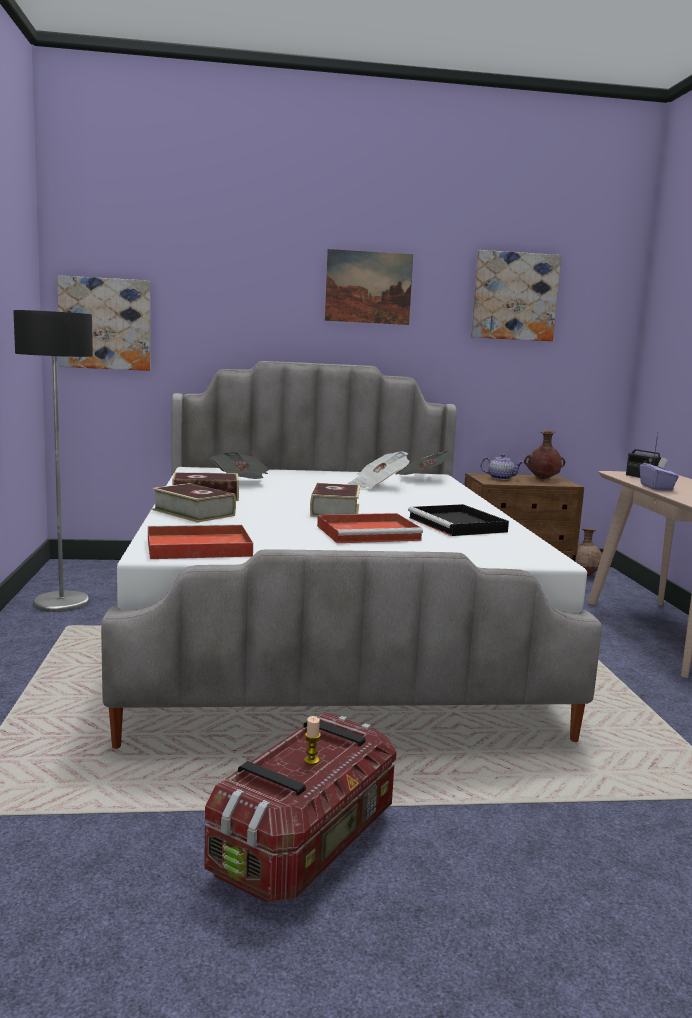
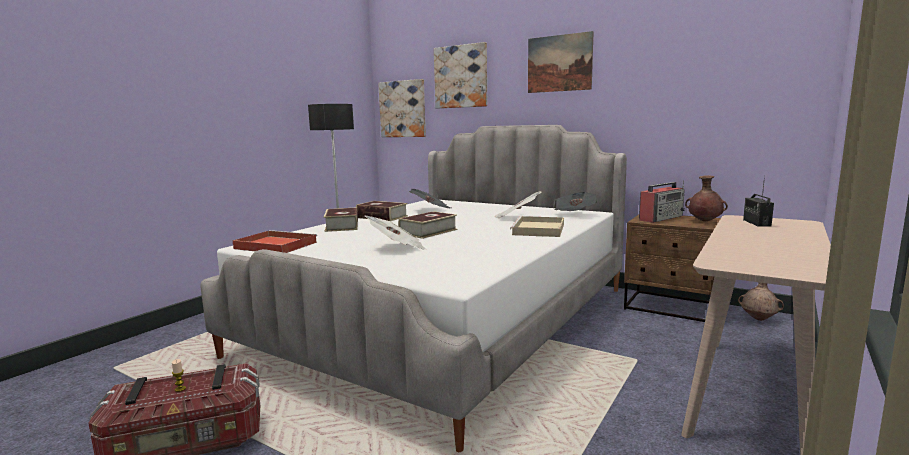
camera: 40 degrees right, 0 degrees up
(370, 533) = (397, 248): red tray -> newspaper
(443, 498) = (539, 230): none -> beige tray
(458, 525) = (480, 250): black tray -> none
(500, 478) = (661, 218): teapot -> radio
(514, 296) = (688, 53): picture -> picture (461, 76)
(656, 487) = (731, 234): purple tissue box -> none

